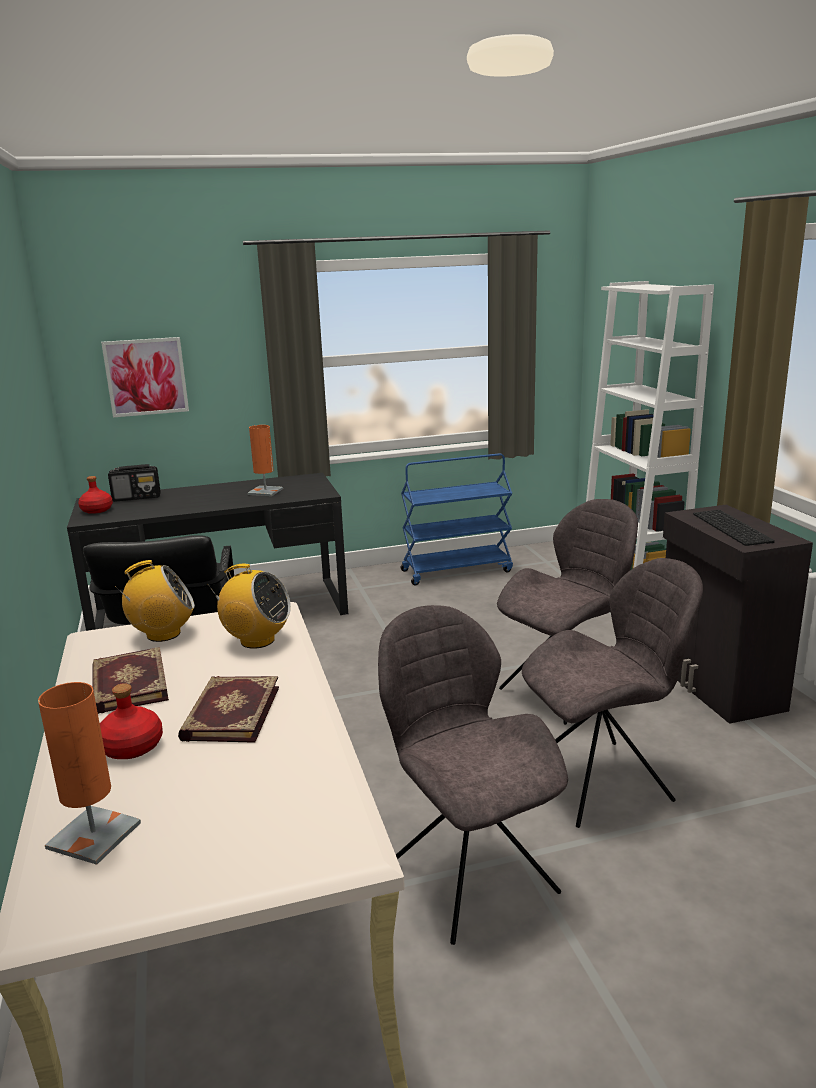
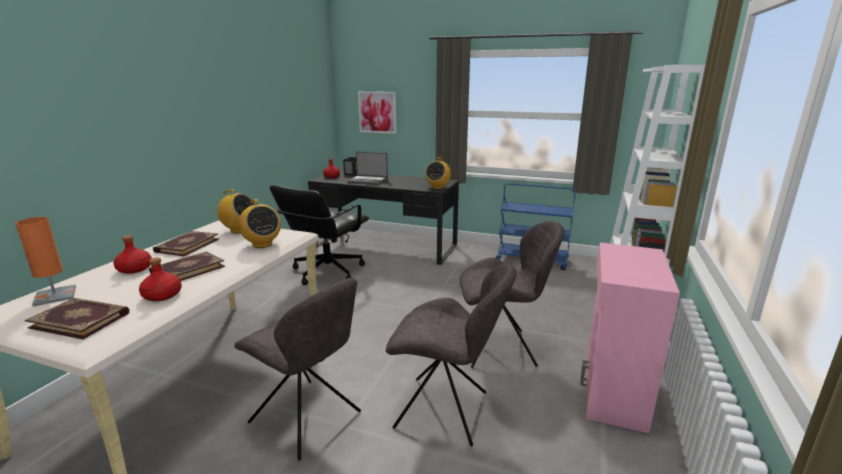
camera: 35 degrees right, 0 degrees up
(182, 503) = (368, 181): none -> laptop
(245, 835) = (81, 320): none -> book
(265, 491) = (413, 183): orange table lamp -> none
(286, 756) = (162, 295): none -> red bottle
(316, 490) = (437, 187): none -> radio
(468, 873) = (308, 419): grey chair -> grey chair turned 120 degrees clockwise
(718, 687) = (612, 391): black cabinet -> pink cabinet
(733, 528) = (631, 265): keyboard -> none

